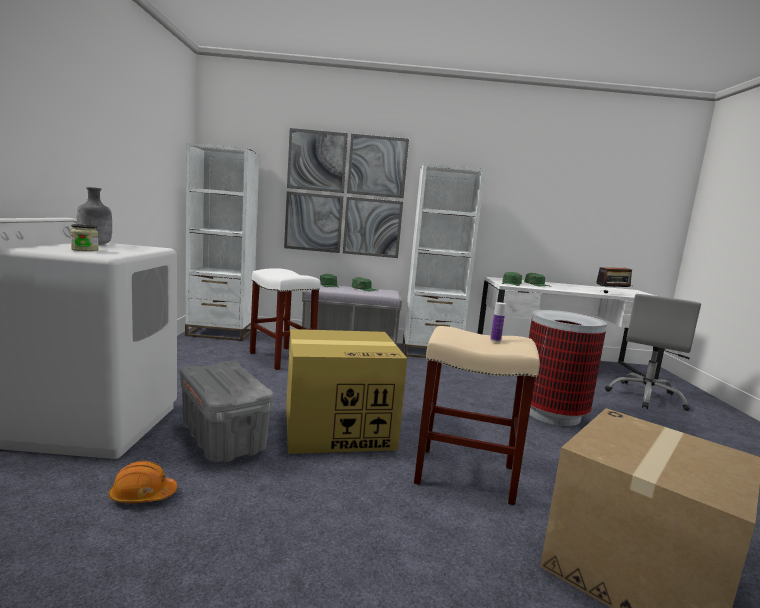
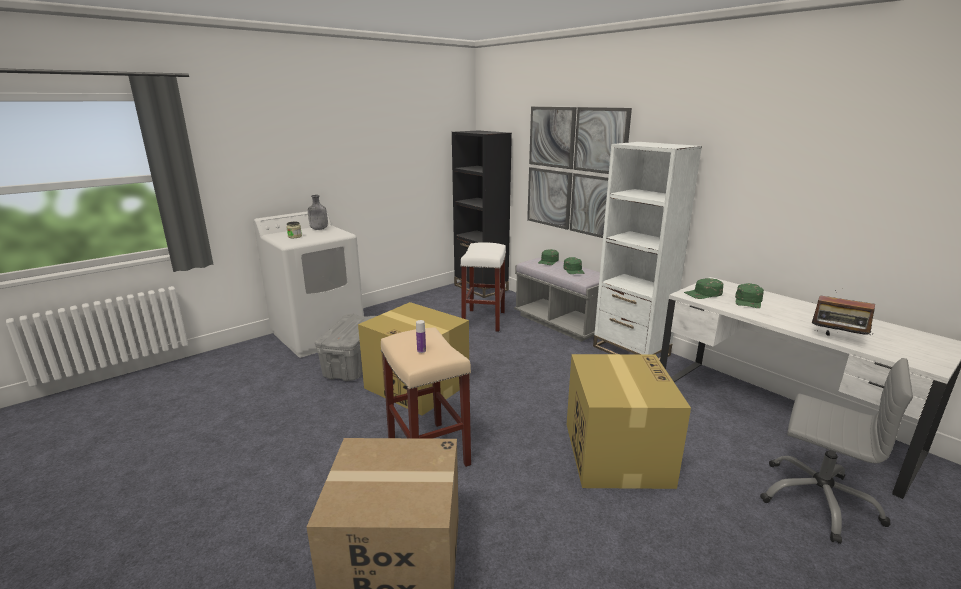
camera: 50 degrees right, 10 degrees up
(142, 495) = (280, 379): orange hard hat -> none
(220, 333) = (481, 287): white bookcase -> black bookcase
(552, 414) = (615, 452): trash can -> cardboard box
(646, 397) = (818, 500): grey office chair -> grey office chair turned 135 degrees counterclockwise

